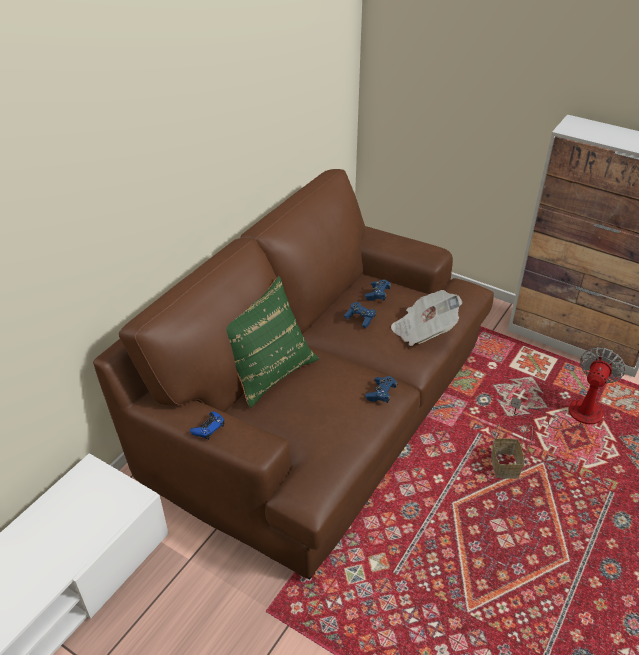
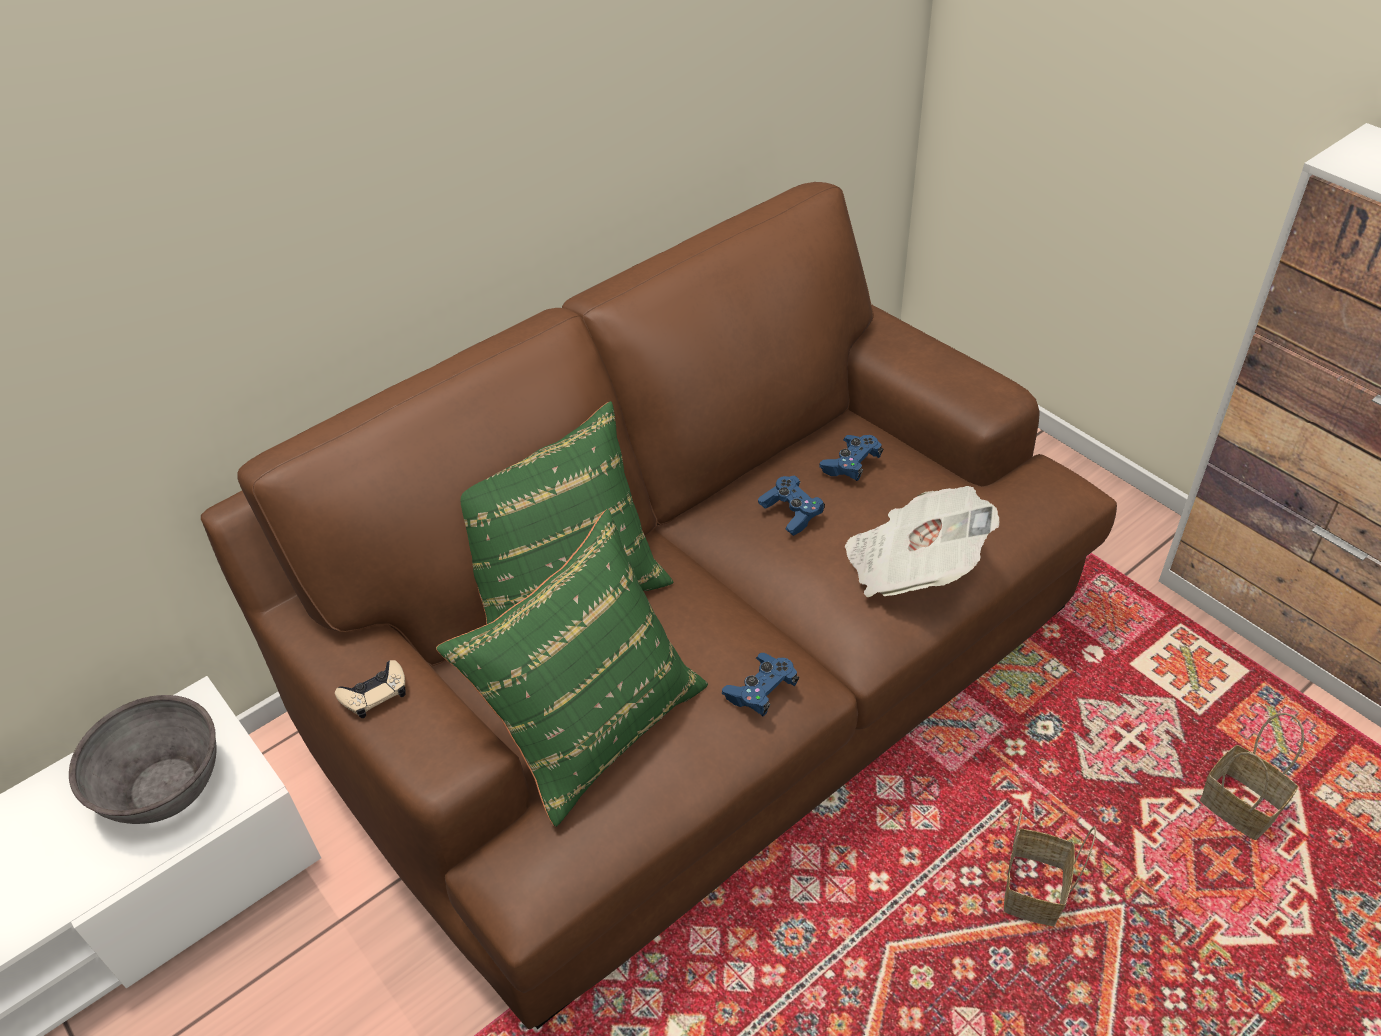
camera: 20 degrees right, 5 degrees up
(92, 507) = (165, 787): none -> grey bowl
(208, 428) = (375, 693): blue game controller -> beige game controller
(311, 422) = (592, 722): none -> green pillow
(572, 414) = (1236, 807): fan -> basket

